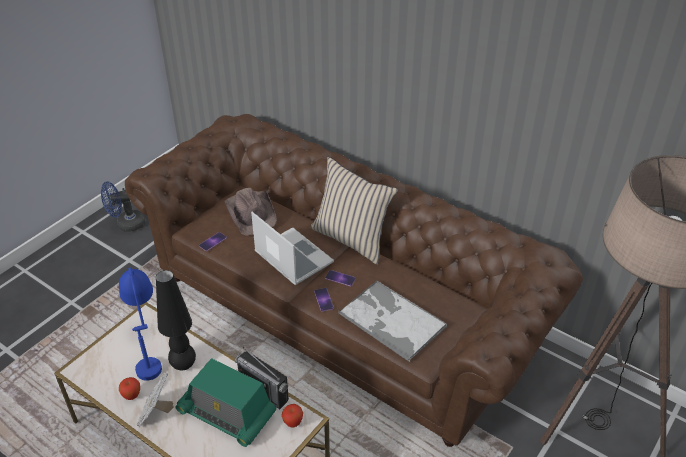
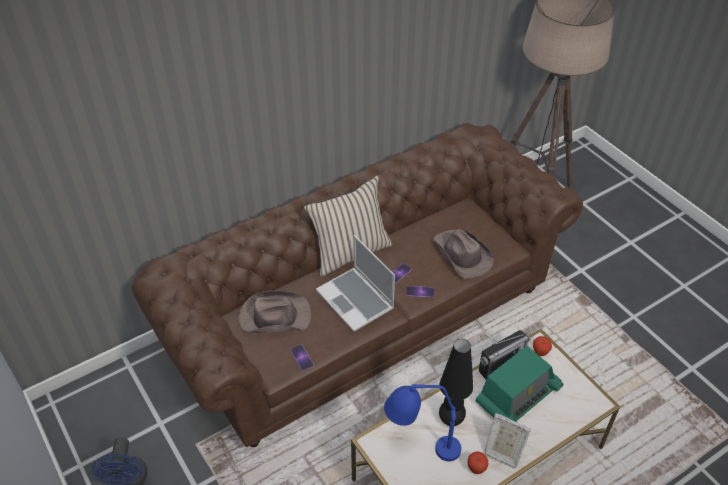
camera: 70 degrees left, 5 degrees up
(292, 258) = (356, 300): laptop -> laptop turned 105 degrees counterclockwise
(391, 320) = (461, 255): tray -> brown hat

